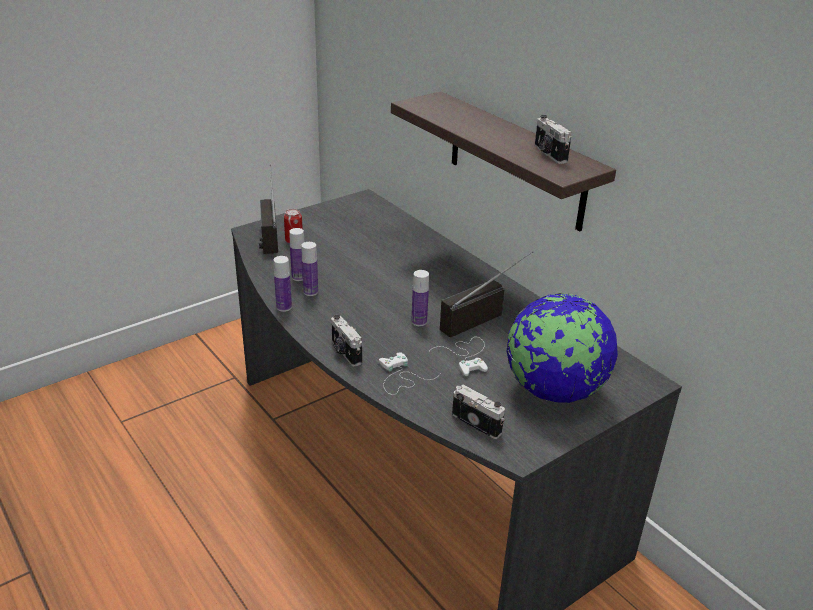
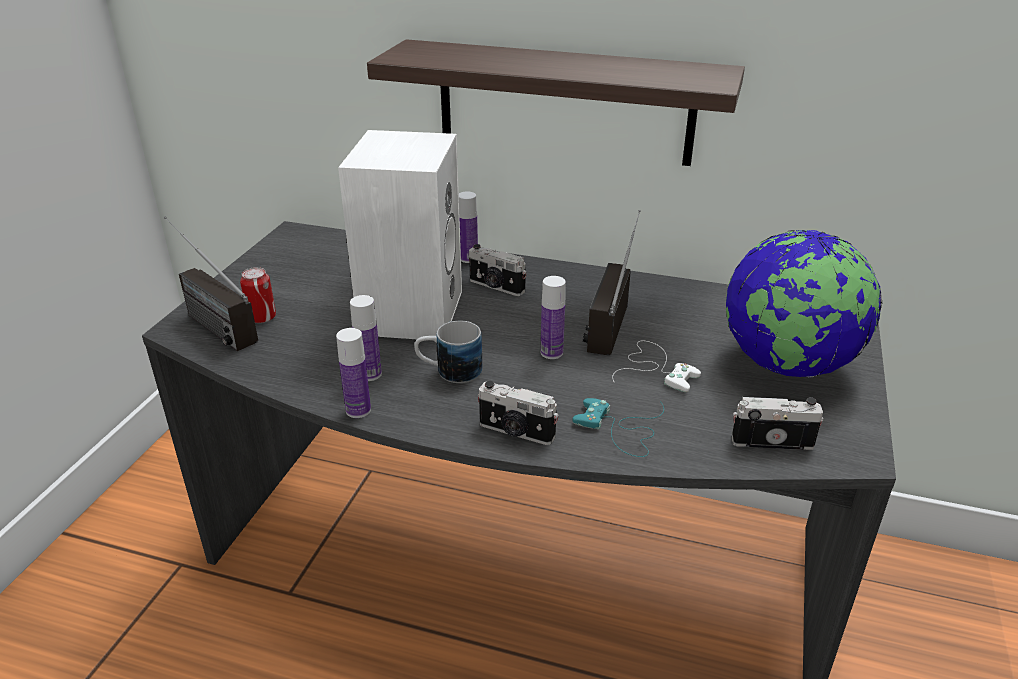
camera: 35 degrees left, 0 degrees up
(298, 277) = (328, 362): bottle -> bottle (468, 258)
(351, 308) = (449, 371): none -> mug
(372, 267) = (410, 310): none -> white speaker
(400, 377) = (621, 430): white game controller -> turquoise game controller
(549, 154) = (655, 68): camera -> camera (496, 287)

